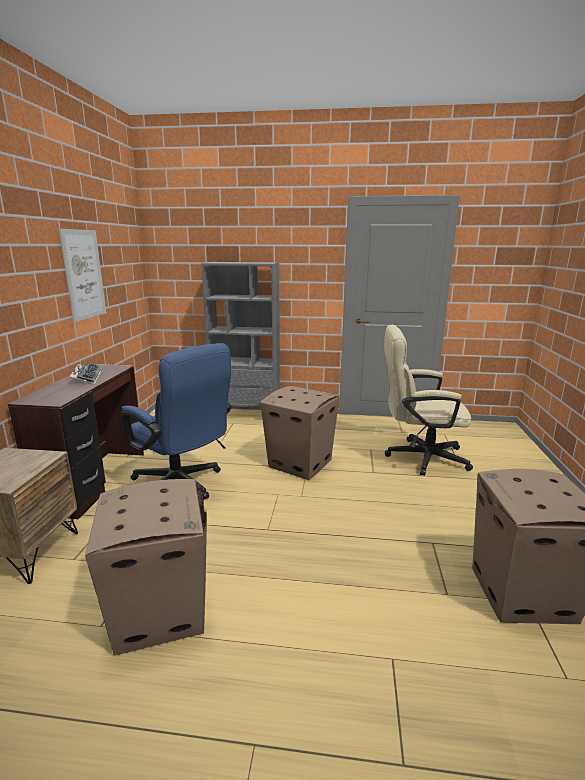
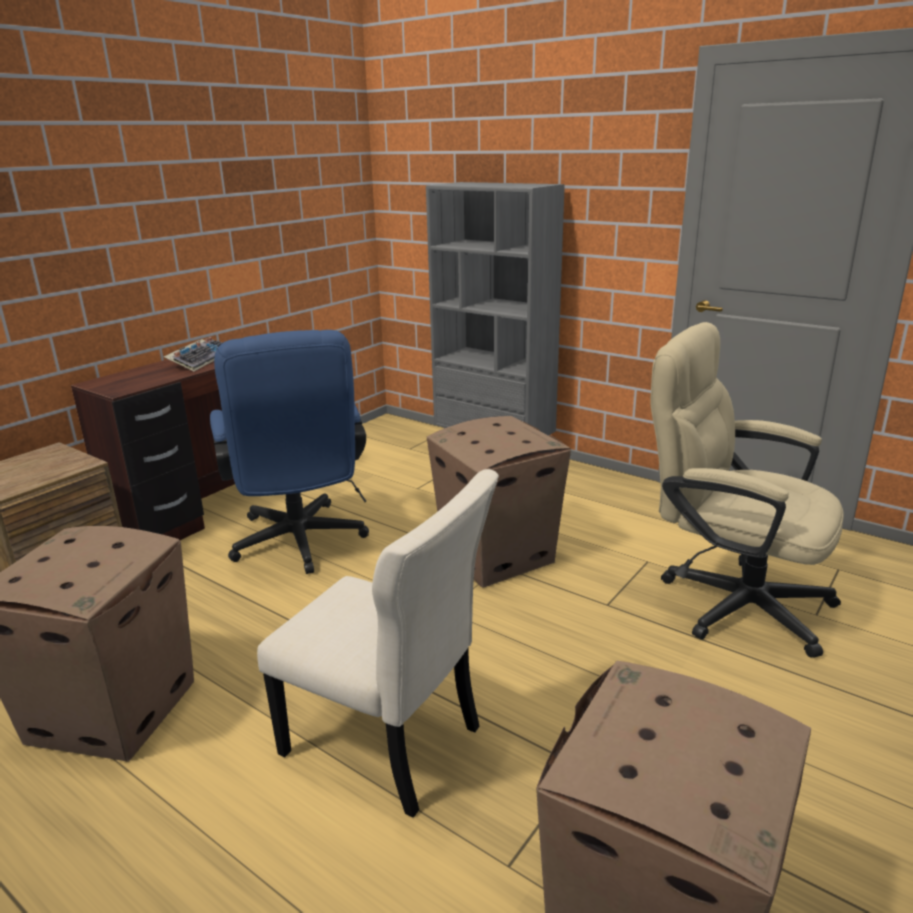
camera: 30 degrees right, 5 degrees up
(84, 274) = (231, 205): picture -> none
(340, 566) = (387, 744): none -> beige chair

